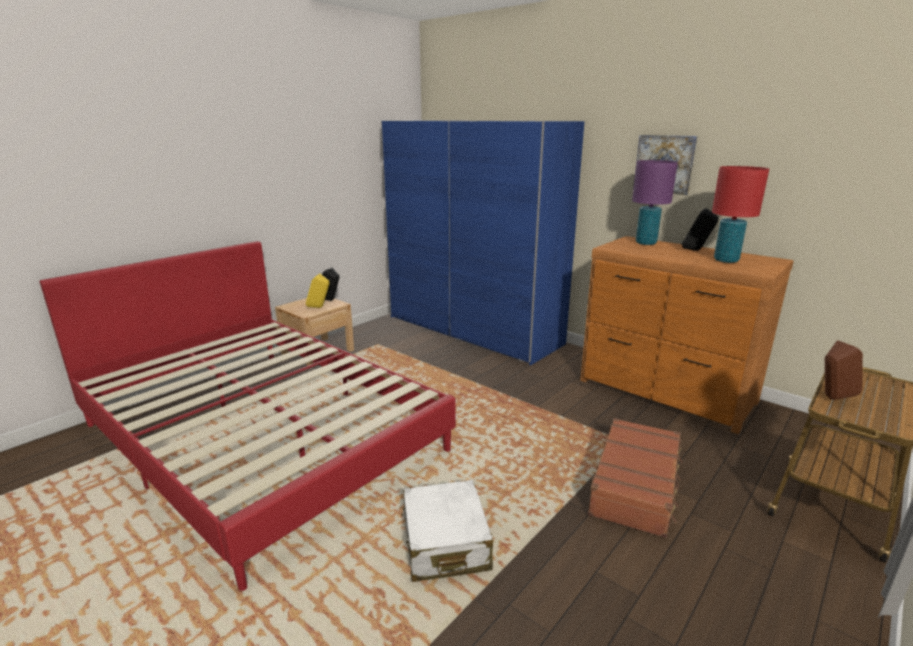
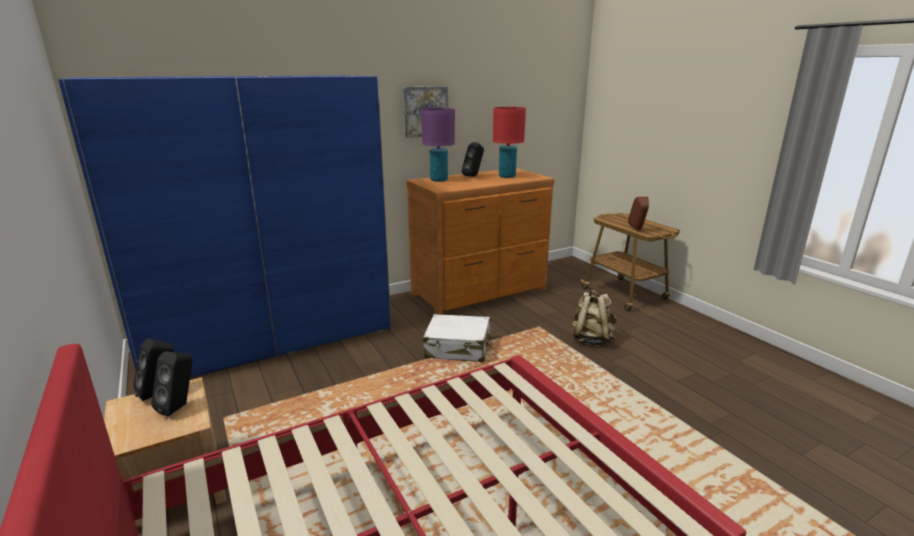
camera: 70 degrees left, 0 degrees up
(319, 307) = (180, 407): yellow speaker -> black speaker
(445, 543) = (648, 440): white suitcase -> white suitcase (458, 348)
(636, 485) = (591, 339): brown suitcase -> beige backpack

